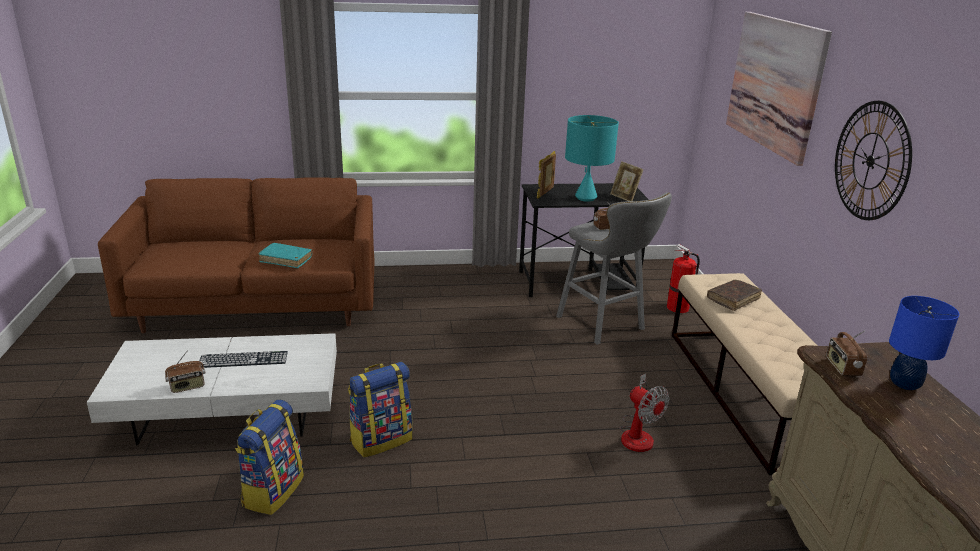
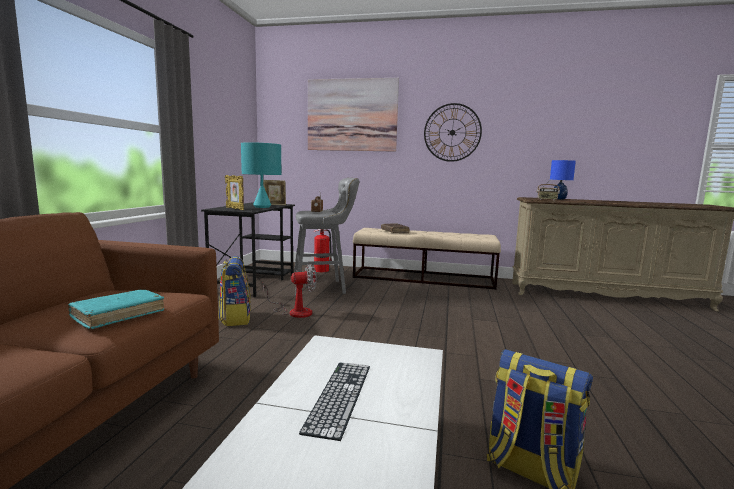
camera: 70 degrees left, 15 degrees down
(187, 387) = (402, 453): radio -> none
(381, 439) = (441, 387): backpack -> backpack (235, 318)
(638, 434) = (455, 304): fan -> fan (294, 311)

